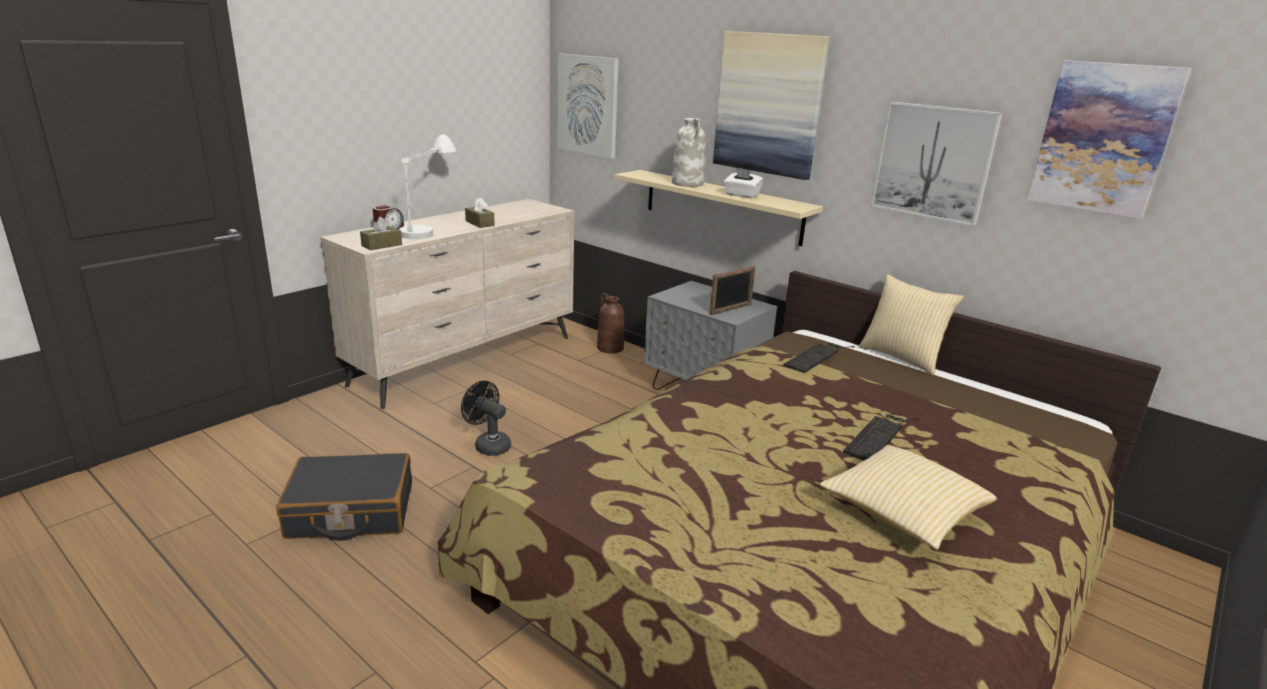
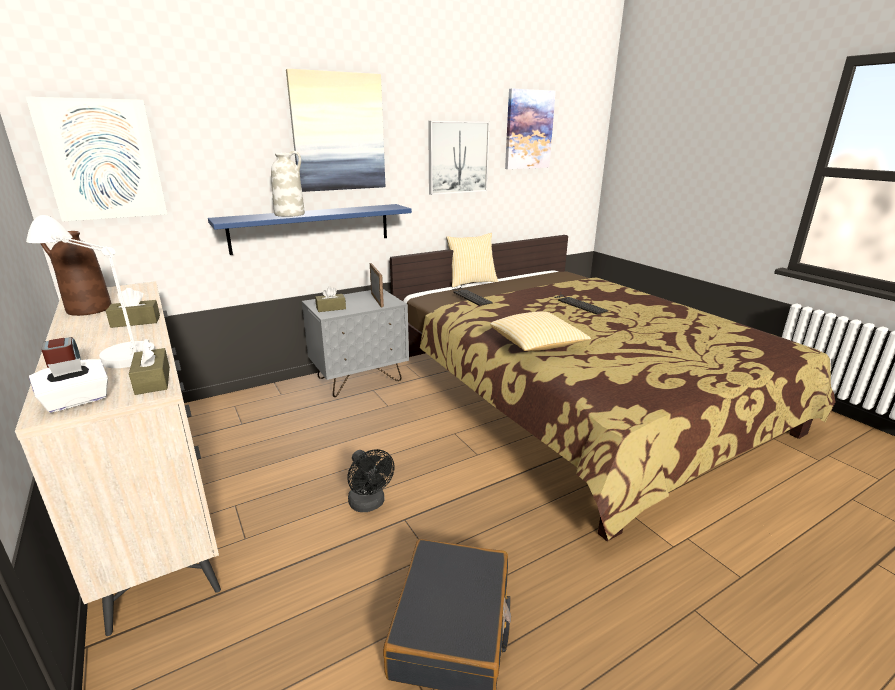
camera: 70 degrees left, 0 degrees up
(488, 445) = (369, 504): black fan -> black fan turned 90 degrees counterclockwise
(609, 348) = (234, 403): brown vase -> brown vase (88, 309)
(682, 294) = (331, 308): none -> brown tissue box
(722, 206) = (312, 228): beige shelf -> blue shelf
(741, 195) = (348, 210): white tissue box -> white tissue box (77, 401)
(902, 513) = (656, 316): pillow -> pillow (537, 345)

